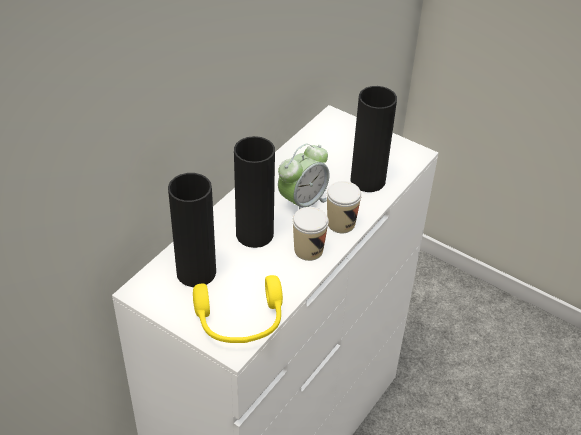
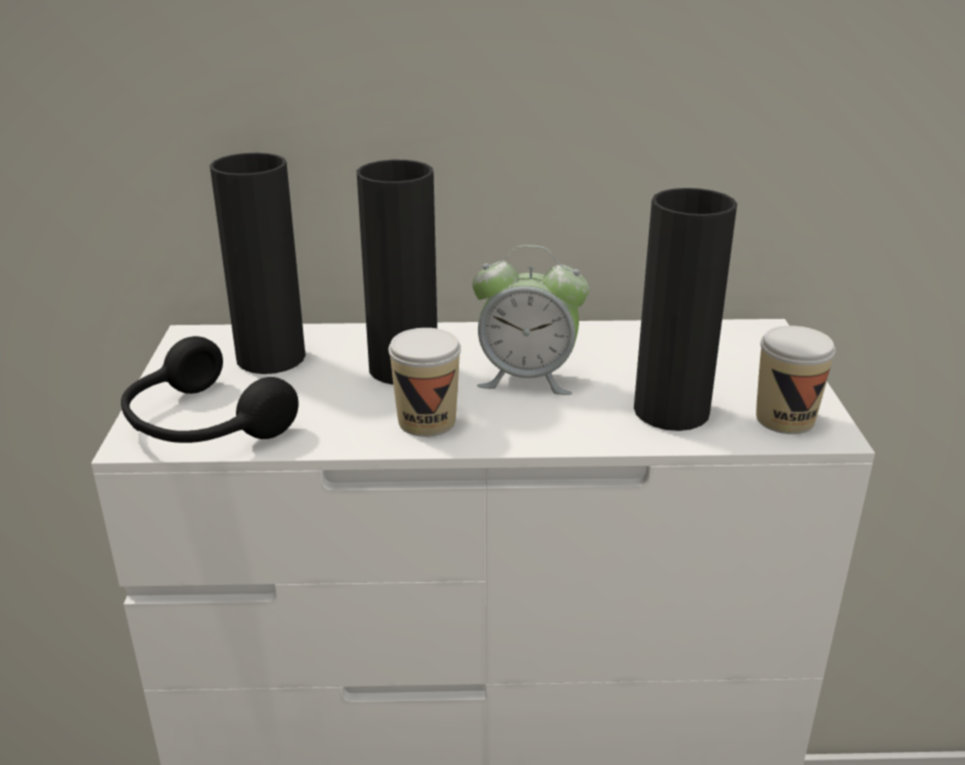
camera: 55 degrees right, 15 degrees down
(240, 322) = (201, 425): yellow headphones -> black headphones
(341, 223) = (529, 426): cup -> cup (785, 419)

